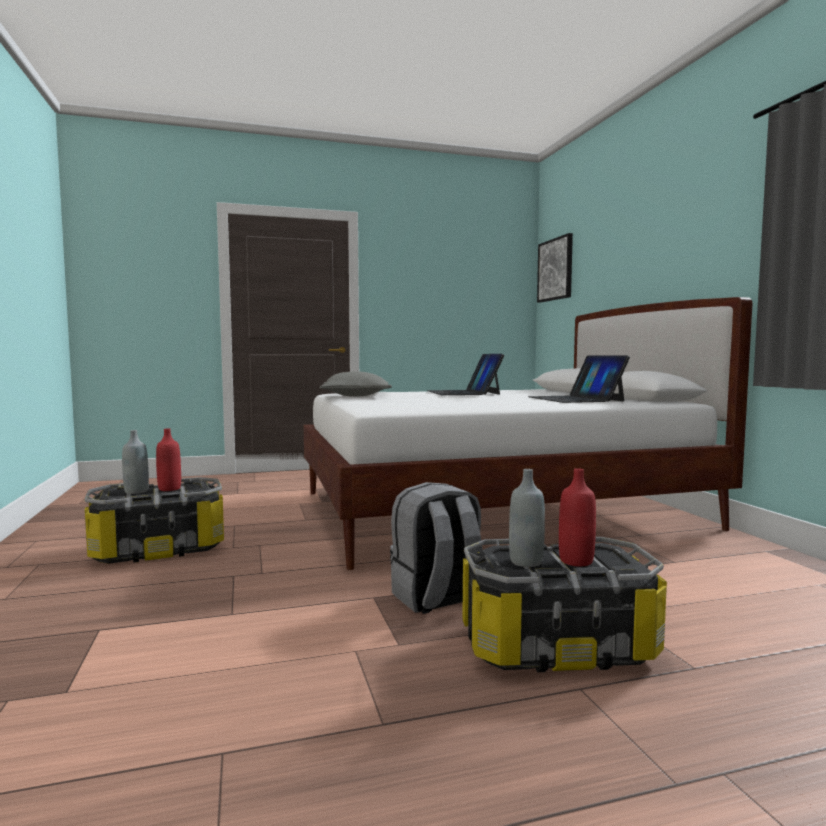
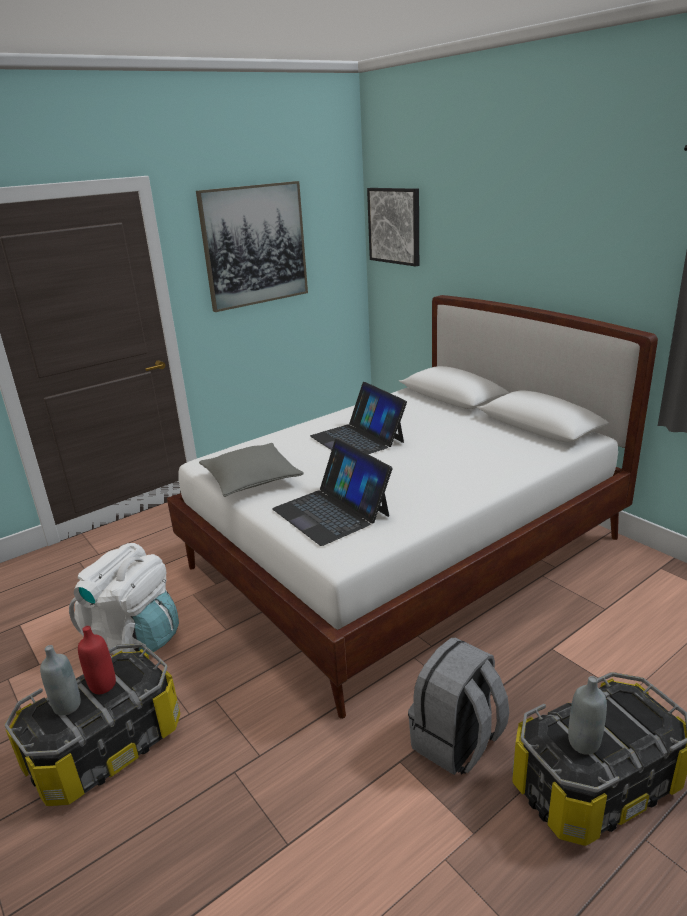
camera: 20 degrees left, 20 degrees up
(235, 513) = (134, 638): none -> white backpack
(434, 275) = (254, 245): none -> picture
(575, 399) = (488, 446): laptop -> laptop (331, 512)
(576, 561) = (619, 726): red bottle -> none

